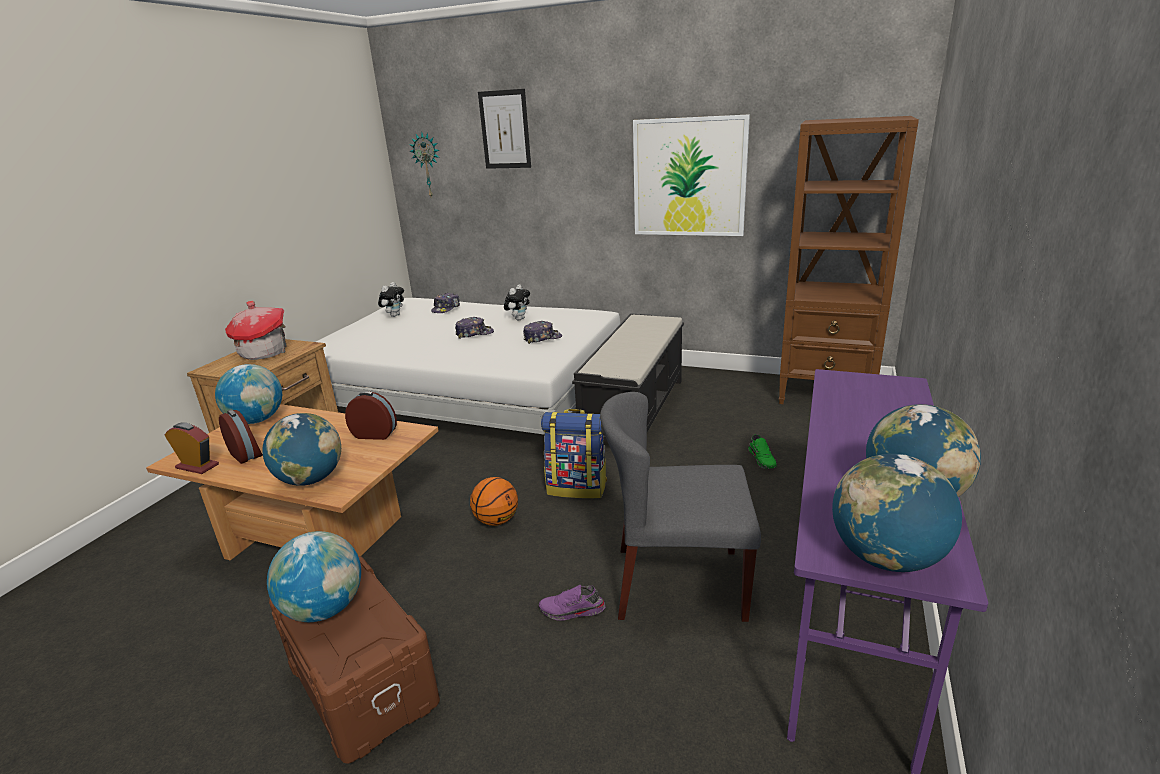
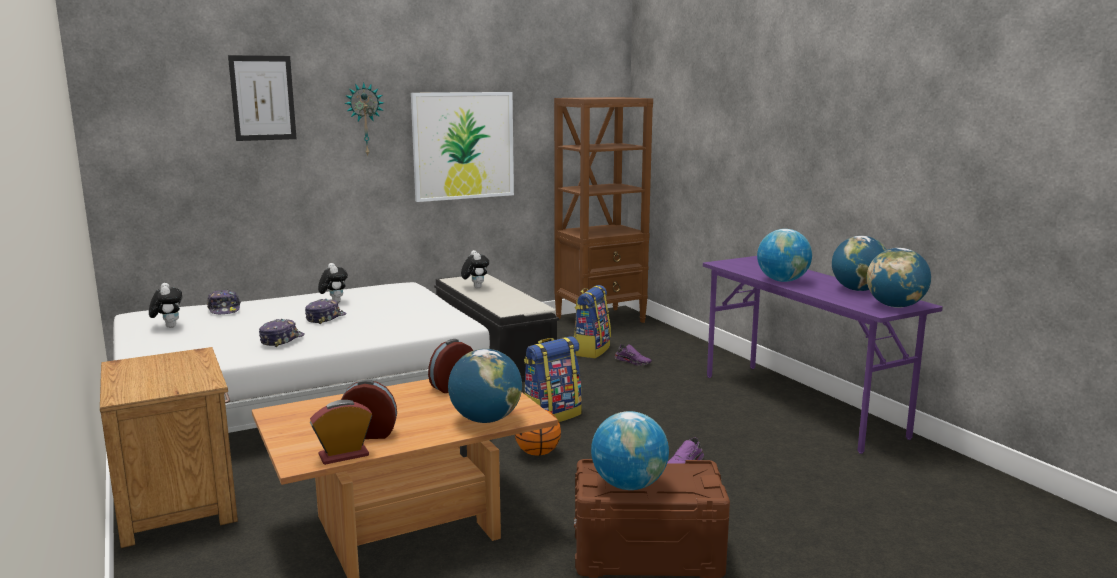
camera: 50 degrees left, 10 degrees down
(257, 420) = (294, 418): globe -> globe (782, 281)
(264, 352) = (155, 369): toy house -> none
(428, 165) = (145, 138): wall clock -> wall clock (364, 119)
(542, 338) = (403, 307): cap -> cap (281, 340)
(634, 331) = (475, 287): none -> plush toy
(678, 583) = (709, 429): grey chair -> none
(745, 429) = (590, 350): none -> backpack
(762, 459) = (633, 362): green shoe -> purple shoe

